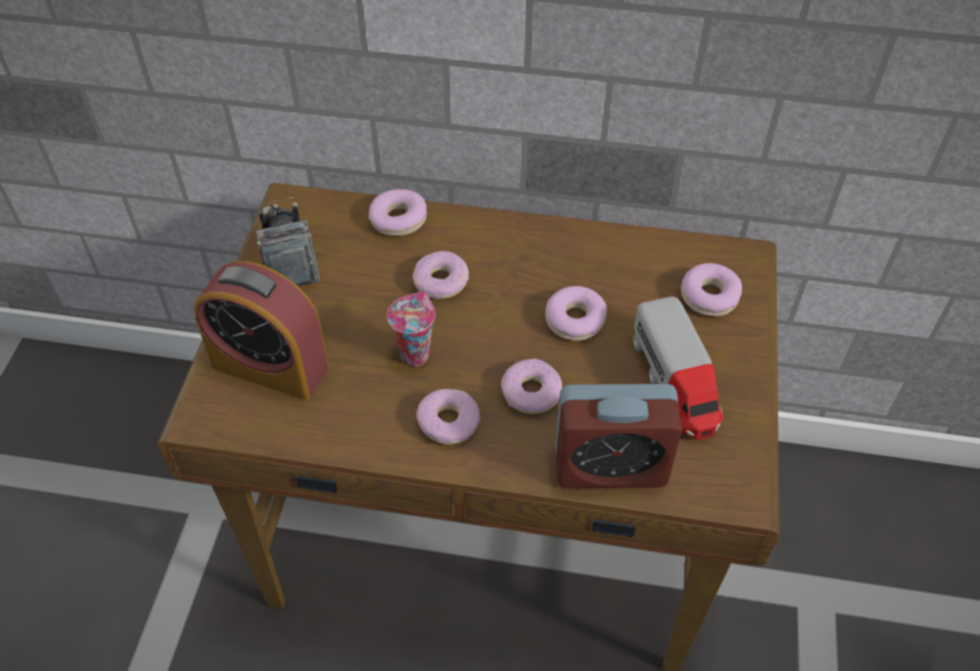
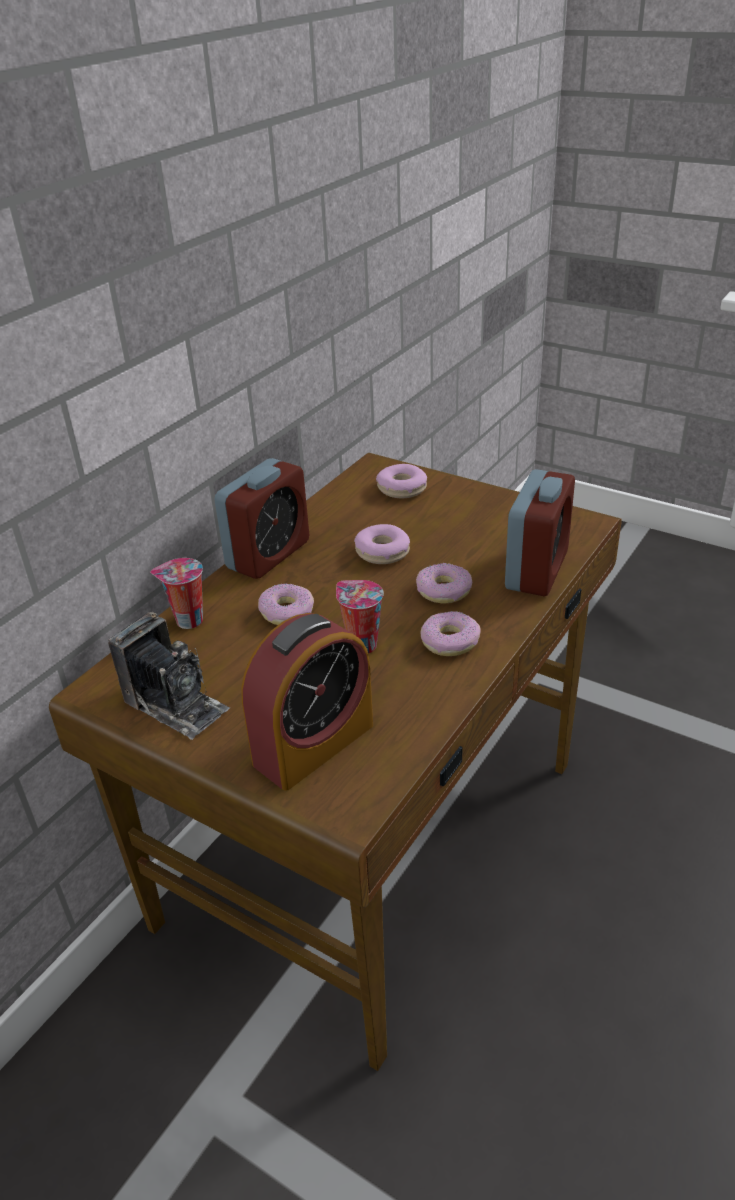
camera: 65 degrees left, 15 degrees down
(289, 258) = (176, 704): camera -> camera turned 150 degrees counterclockwise
(398, 219) = (187, 621): donut -> cup
(525, 234) = (268, 555): none -> alarm clock
(676, 383) = (474, 523): toy truck -> none

